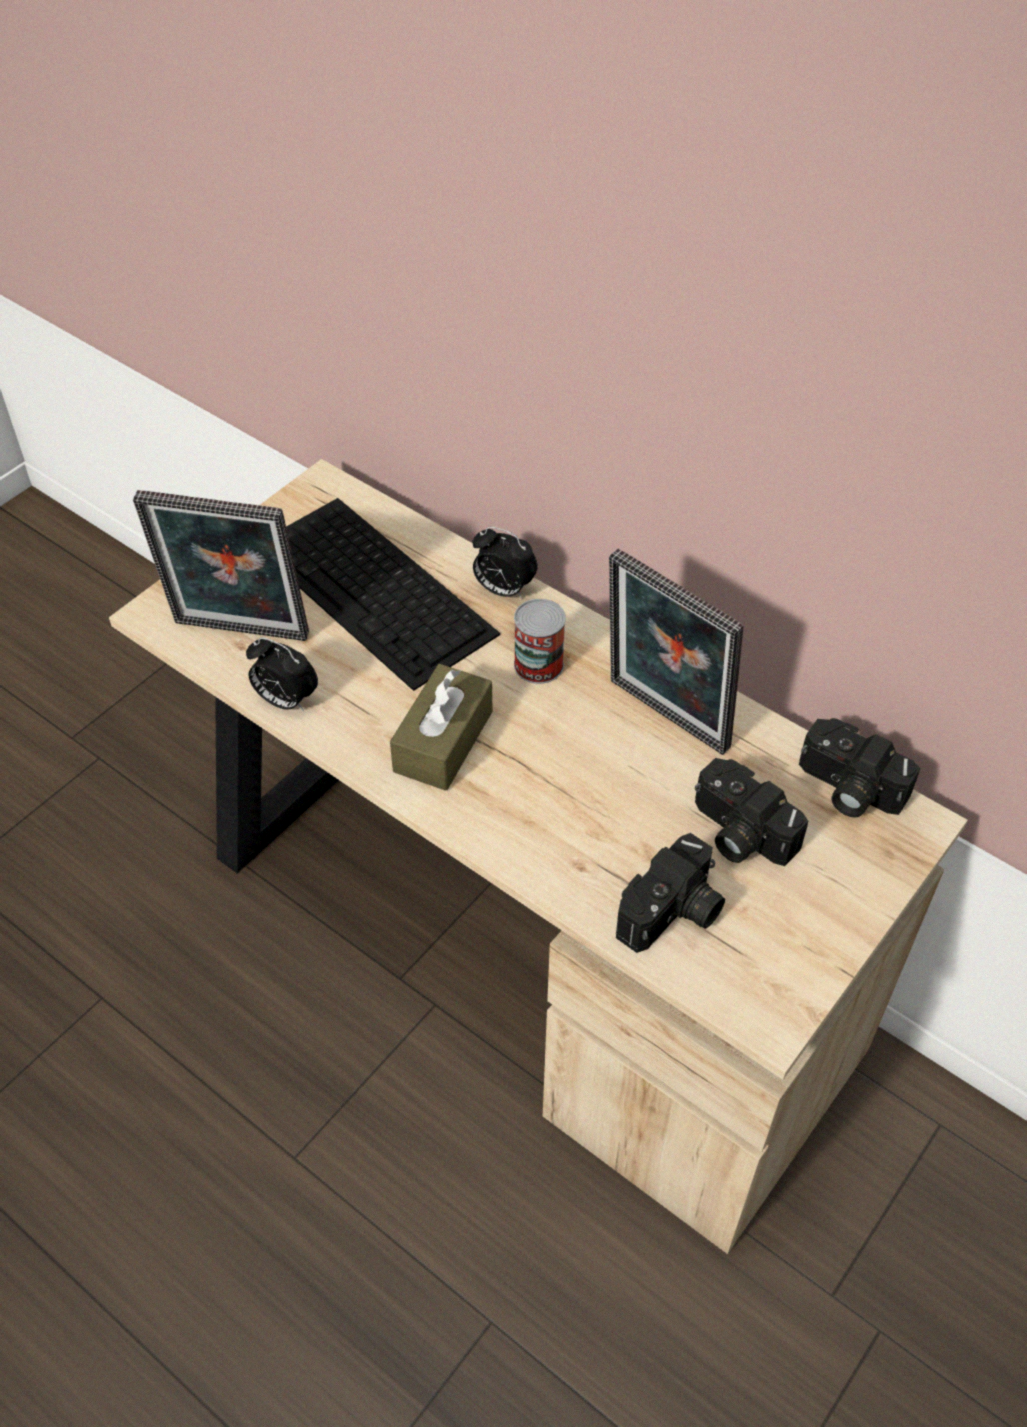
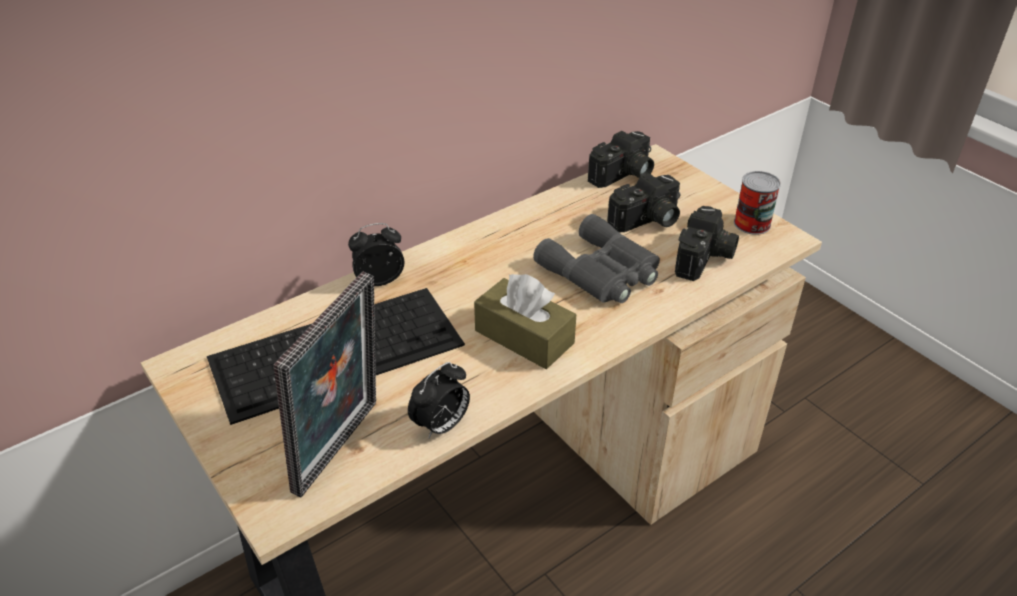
camera: 75 degrees left, 10 degrees down
(503, 590) = (379, 280): alarm clock -> alarm clock turned 150 degrees counterclockwise
(538, 665) = (467, 276): can -> can (752, 223)
(595, 797) = (601, 272): none -> grey binoculars
(663, 719) = (542, 230): picture frame -> none
(673, 914) = (705, 259): camera -> camera turned 60 degrees clockwise

